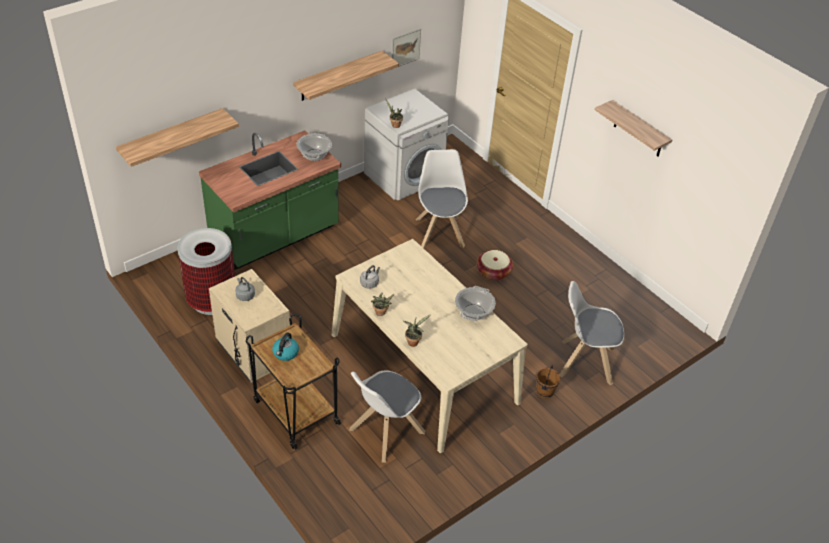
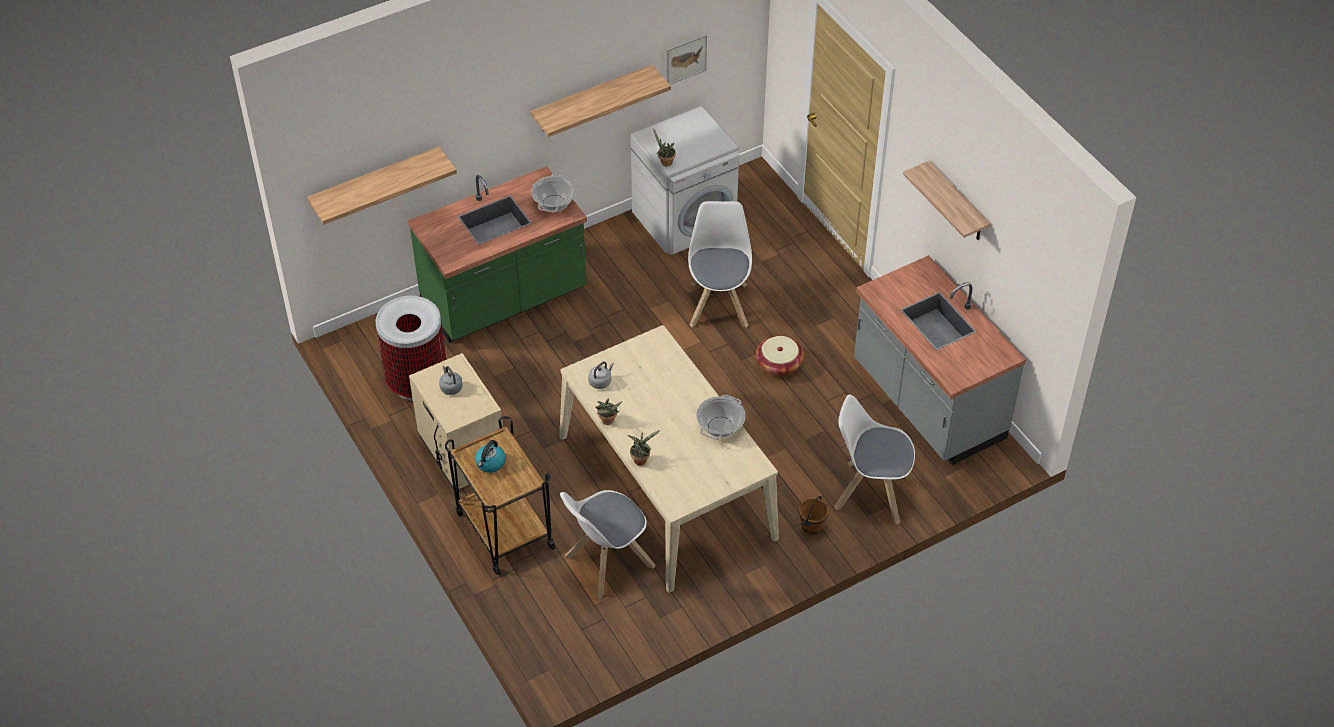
camera: 10 degrees right, 5 degrees up
(610, 293) = (927, 402): none -> grey counter

